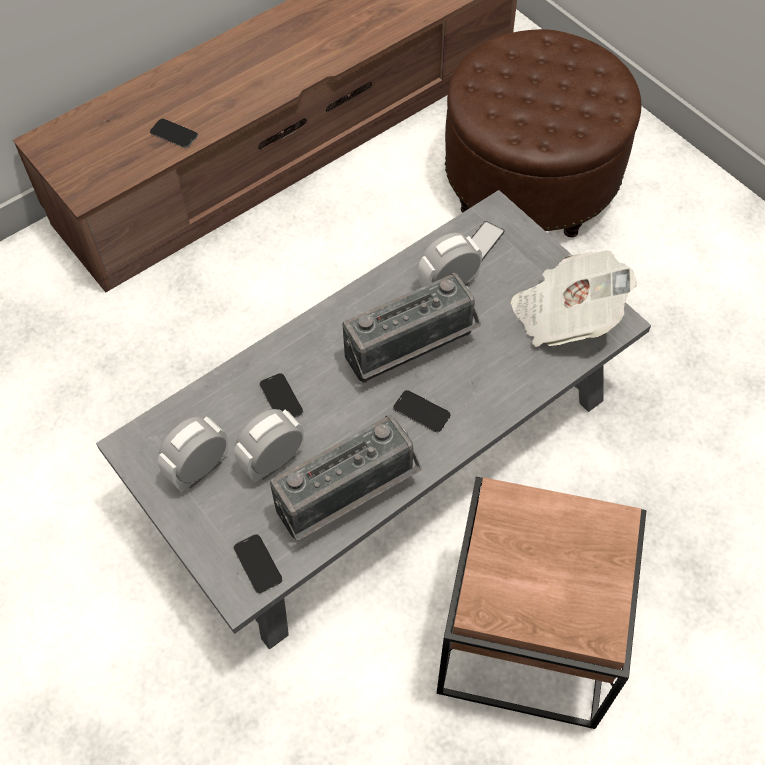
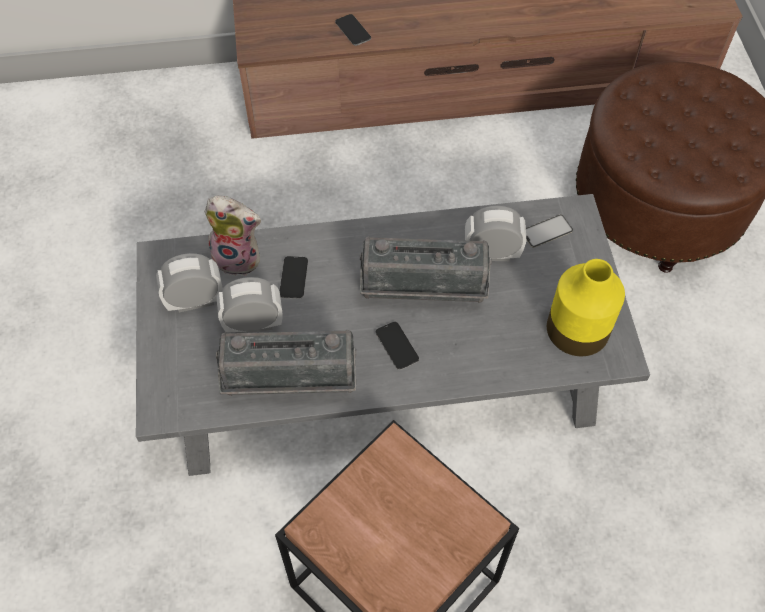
camera: 30 degrees right, 0 degrees up
(213, 405) = (239, 257): none -> plush toy
(258, 564) = (187, 397): phone -> none
(566, 315) = (577, 328): newspaper -> yellow vase

